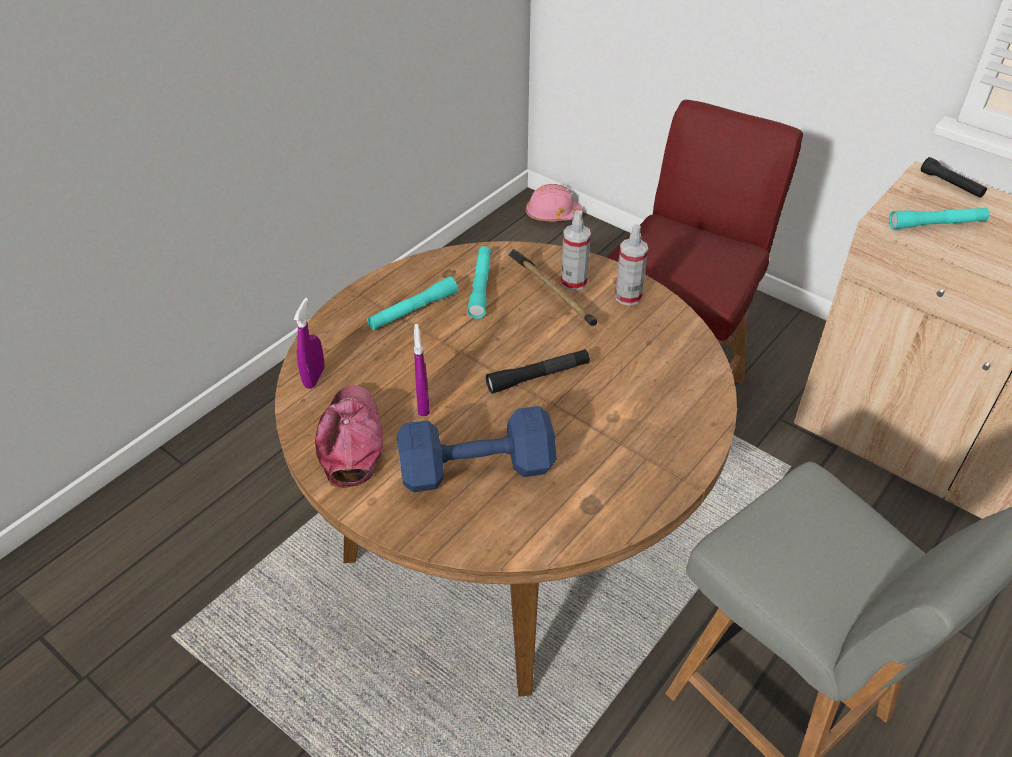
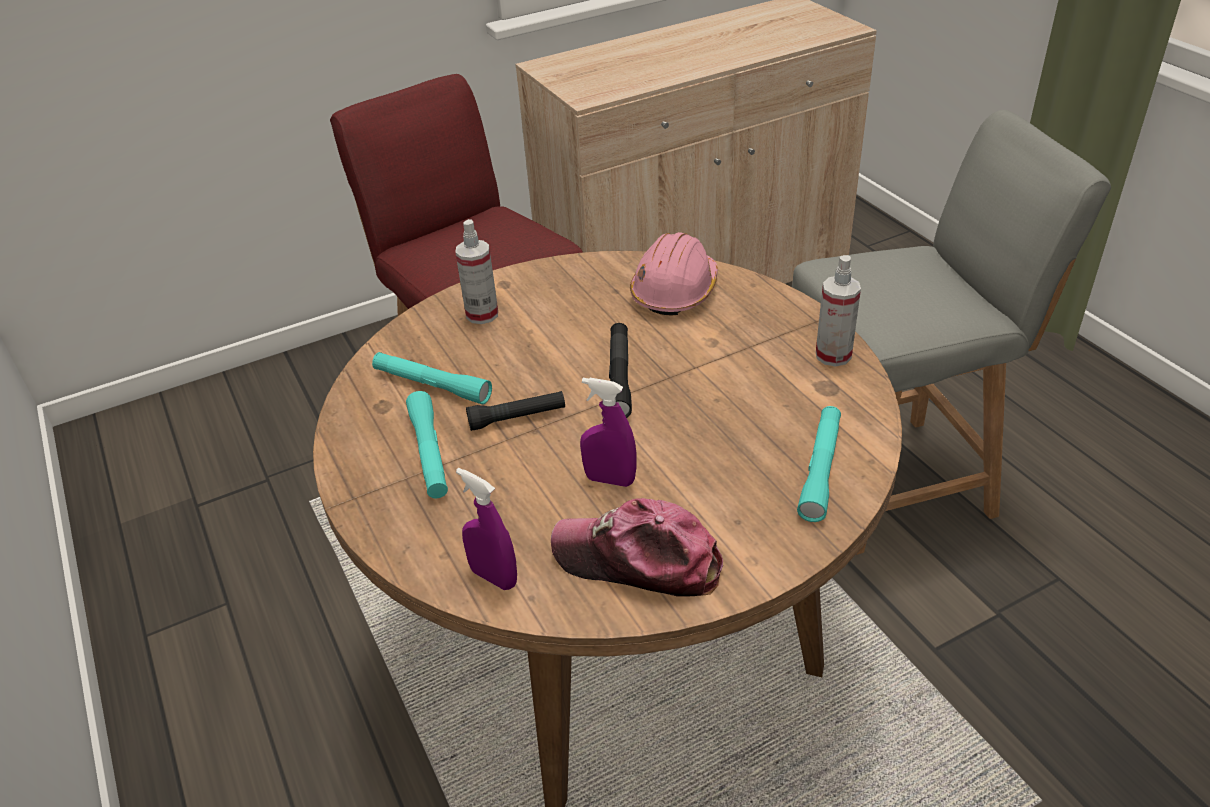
camera: 65 degrees left, 5 degrees down
(480, 470) = (742, 455): blue dumbbell -> none
(552, 214) = (129, 420): pink hard hat -> pink hard hat (675, 291)
(552, 298) = (496, 336): hammer -> none
(628, 296) = (535, 285): spray bottle -> spray bottle (833, 355)
(936, 224) = (611, 81): turquoise flashlight -> turquoise flashlight (820, 470)
(951, 185) = (564, 59): black flashlight -> black flashlight (517, 418)

